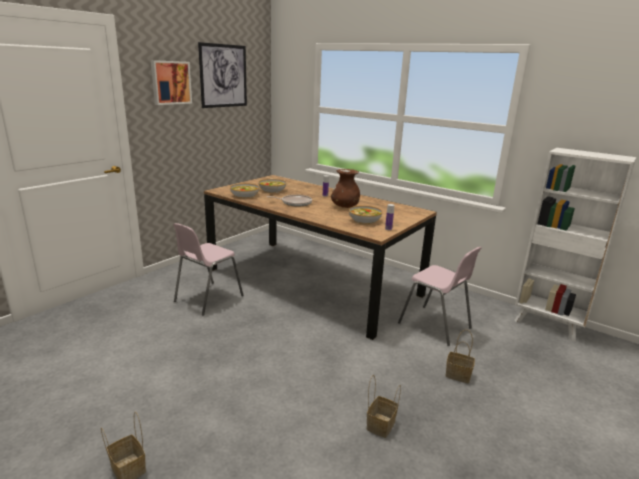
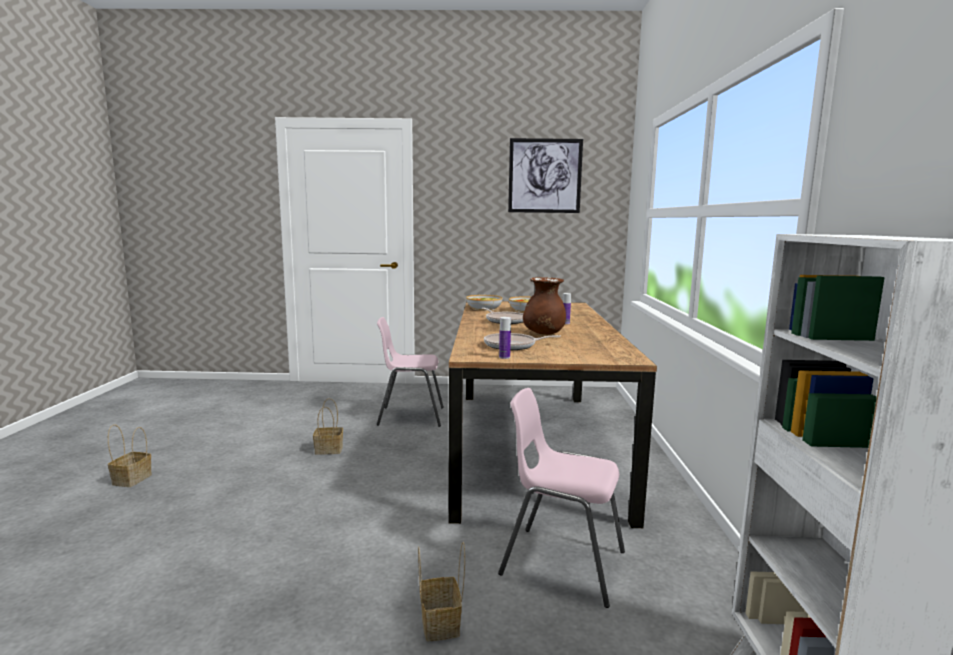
camera: 55 degrees right, 10 degrees down
(170, 82) = (469, 182): picture -> none
(365, 220) = (513, 346): bowl -> frying pan
(380, 424) = (262, 584): basket -> basket (330, 449)
(435, 325) = (561, 563): pink chair -> pink chair turned 105 degrees clockwise

